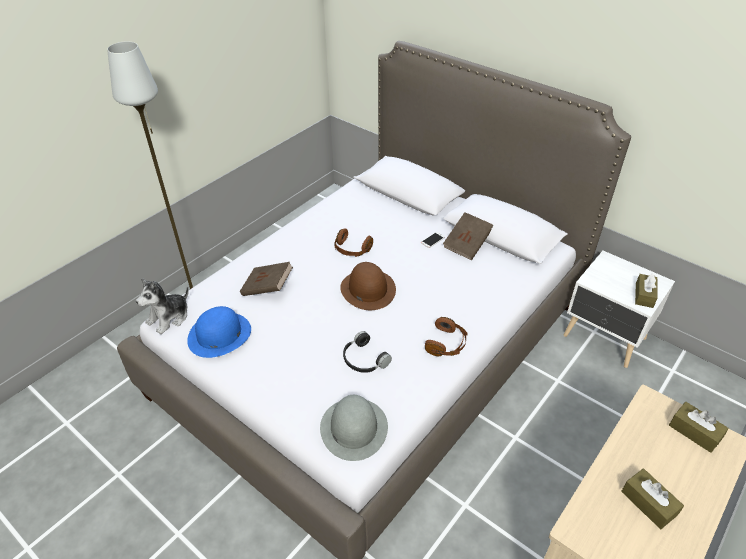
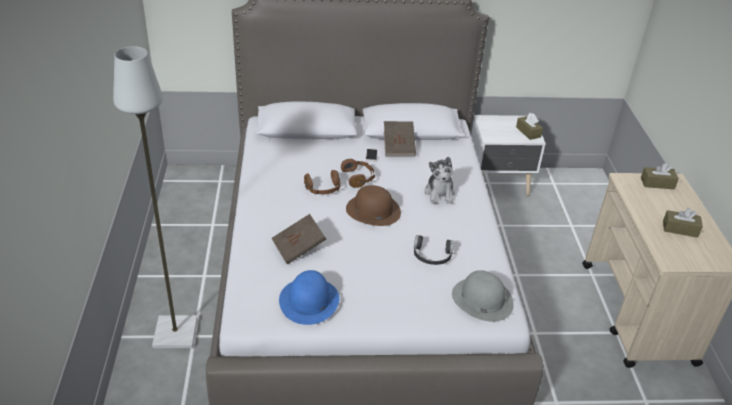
camera: 45 degrees left, 5 degrees down
(169, 318) = (244, 315): plush toy -> plush toy (439, 193)
(446, 344) = (469, 217): brown headphones -> brown headphones (358, 178)

